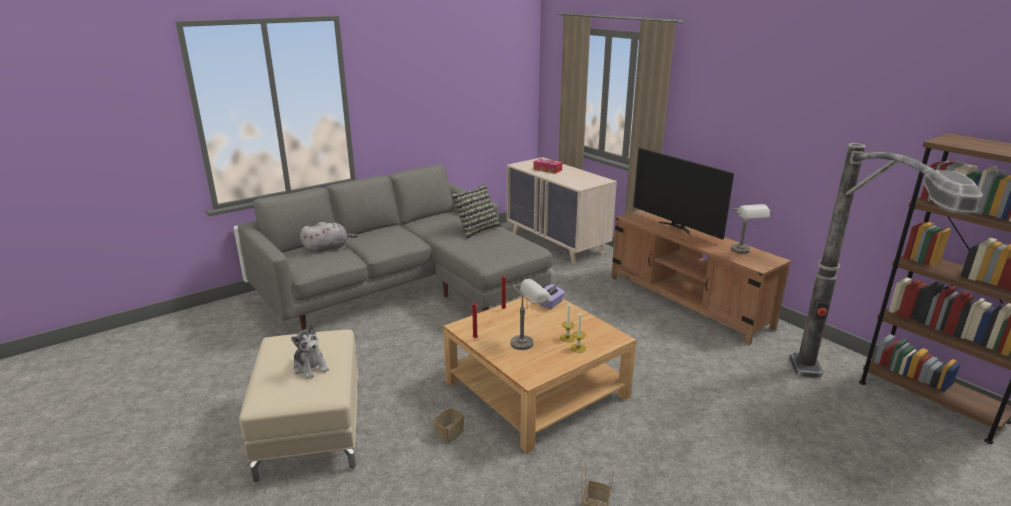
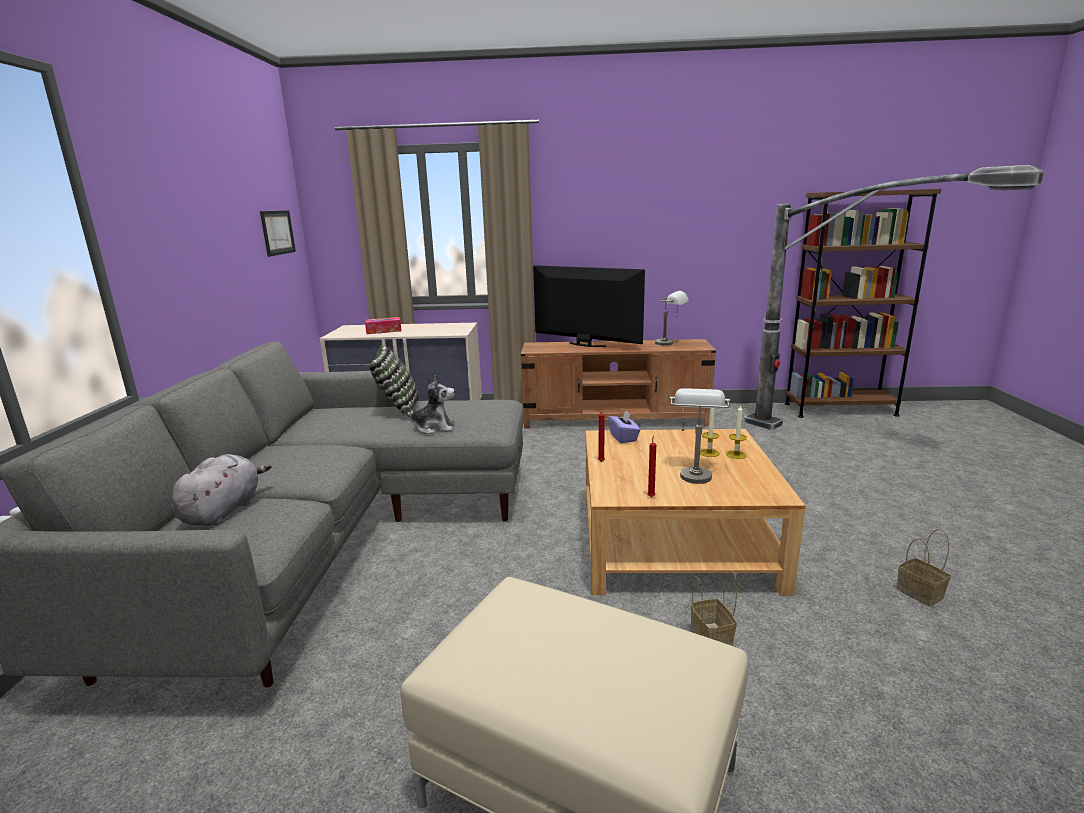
camera: 50 degrees left, 5 degrees down
(310, 367) = (607, 648): plush toy -> plush toy (434, 428)
(505, 86) = (277, 232): none -> picture
(676, 227) = (585, 345): television -> television turned 150 degrees counterclockwise

